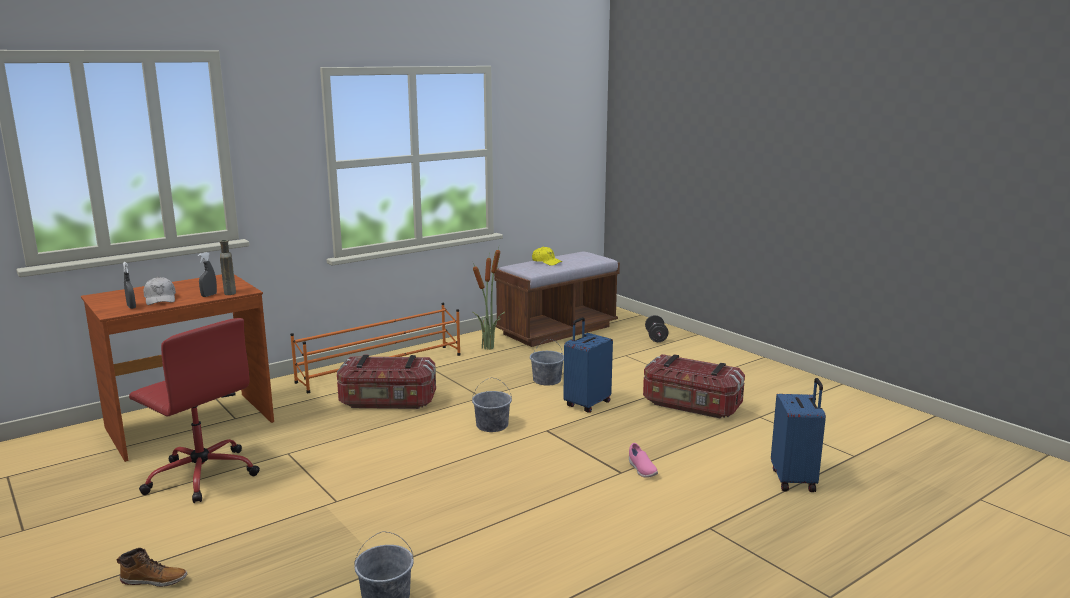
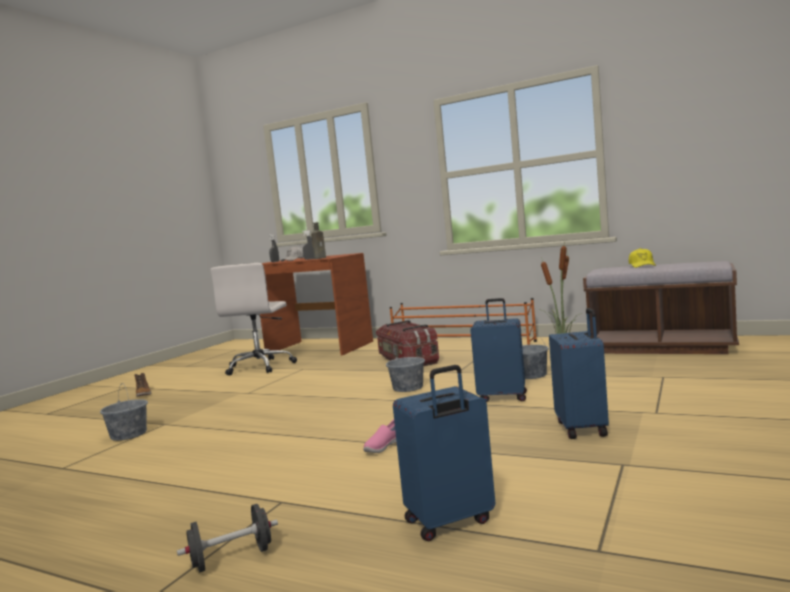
camera: 65 degrees right, 10 degrees down
(201, 475) = (260, 366): red office chair -> white office chair
(656, 337) = (754, 372): black dumbbell -> black dumbbell (232, 558)
(691, 406) = (583, 428): storage box -> blue suitcase

